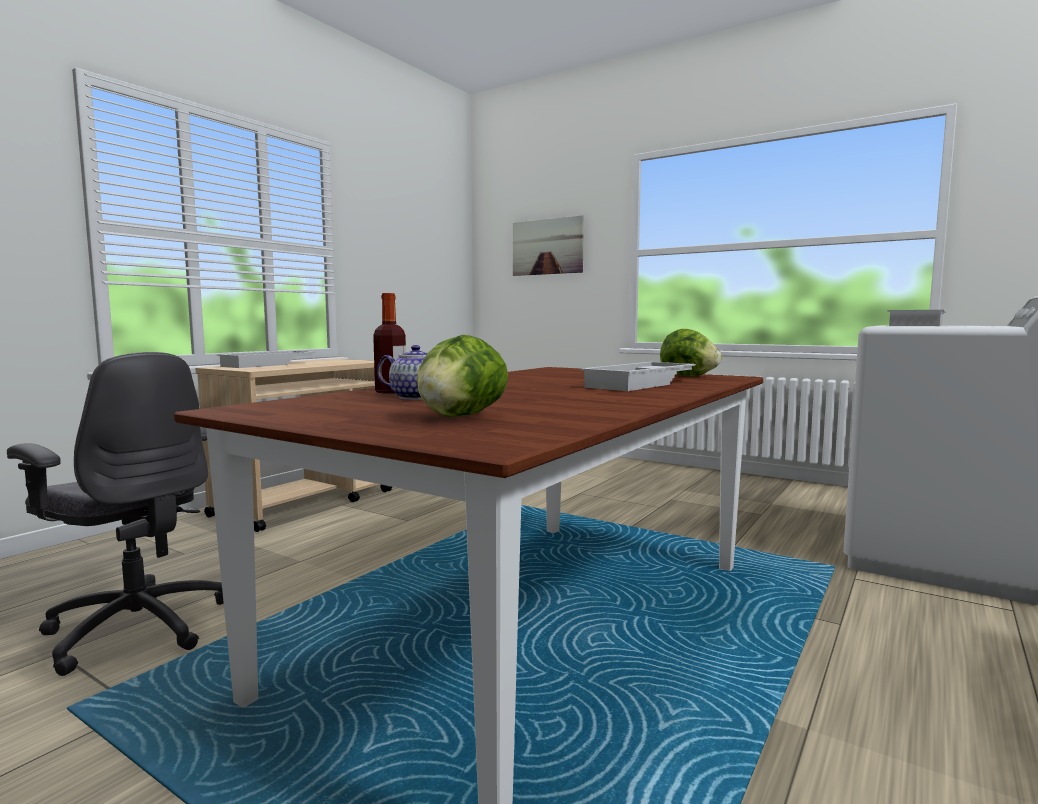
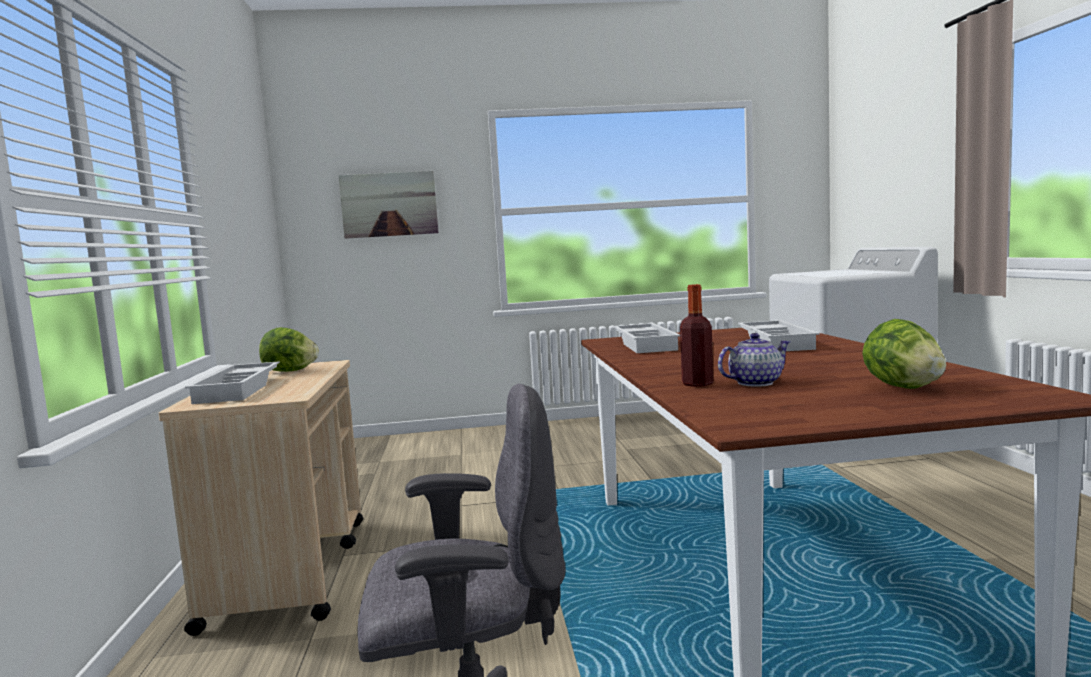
camera: 40 degrees left, 0 degrees up
(688, 376) = (745, 331): lettuce -> lettuce (289, 371)
(919, 325) = (821, 273): white tray -> white tray (647, 344)

